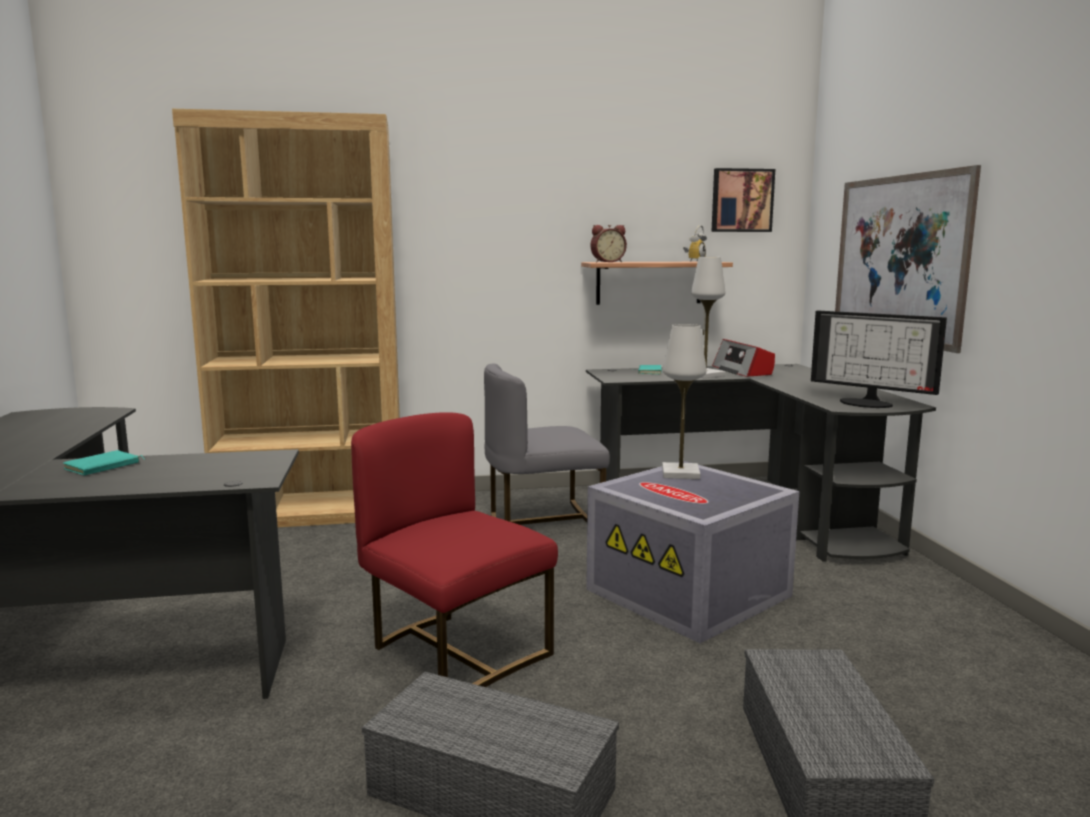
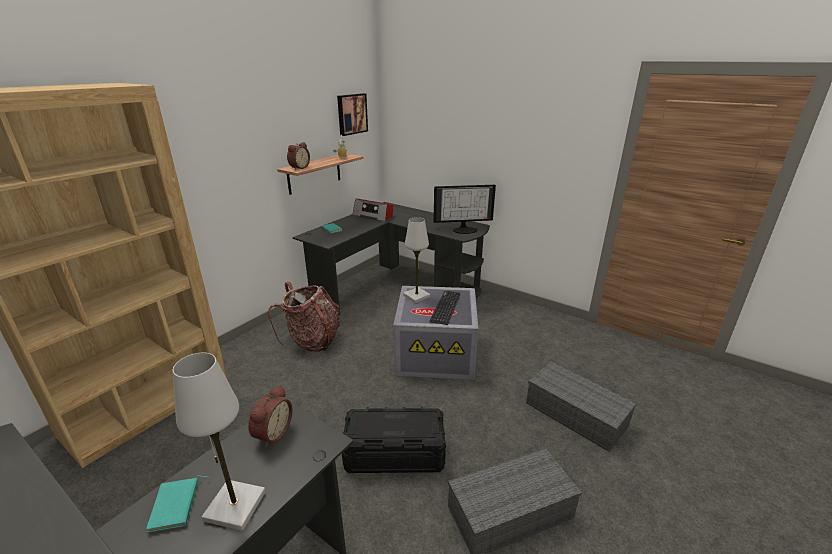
camera: 45 degrees left, 15 degrees up
(237, 461) = (272, 433): none -> alarm clock
(454, 655) = (394, 454): red chair -> black storage box
(543, 521) = (313, 340): grey chair -> backpack
(700, 494) = (445, 307): none -> keyboard
(704, 375) = (363, 225): white table lamp -> white table lamp (235, 506)
(898, 258) = (455, 151): picture -> none

